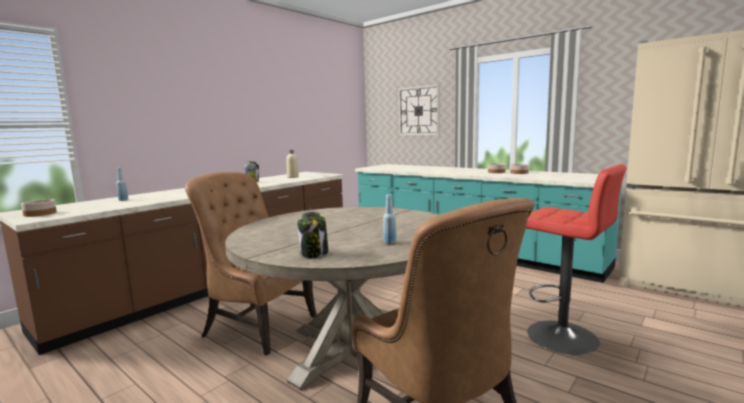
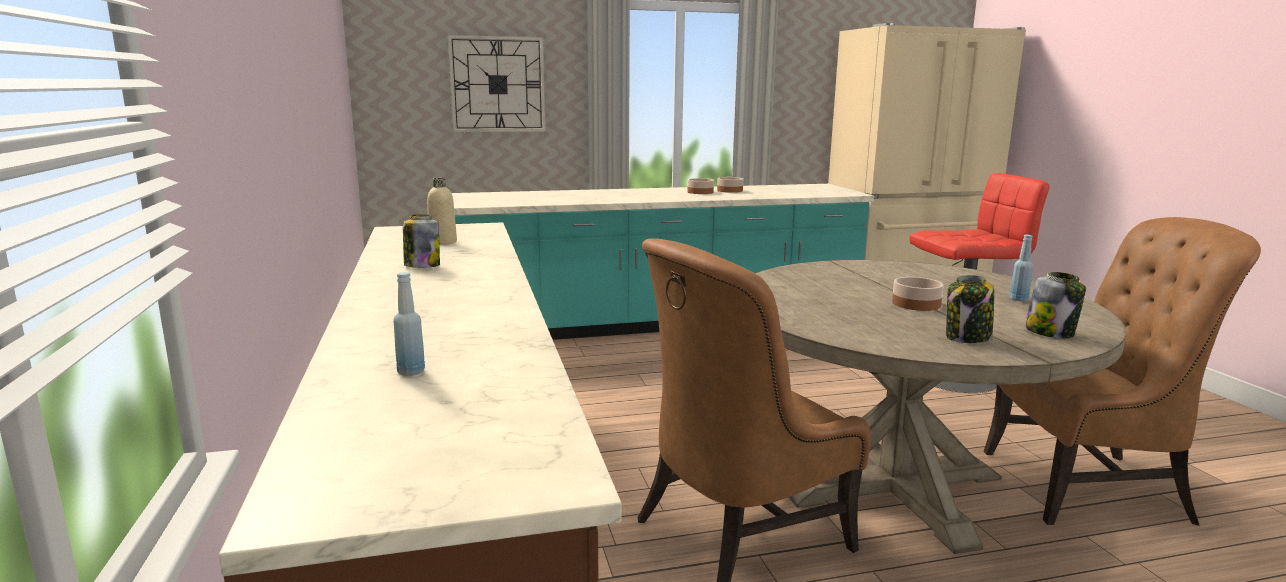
camera: 55 degrees left, 5 degrees up
(40, 213) = (451, 471): bowl -> bowl (916, 304)
(277, 243) = (967, 338): none -> jar

